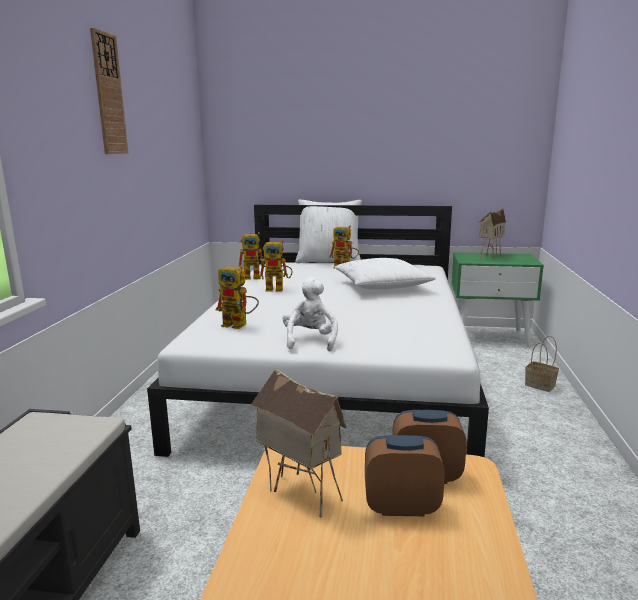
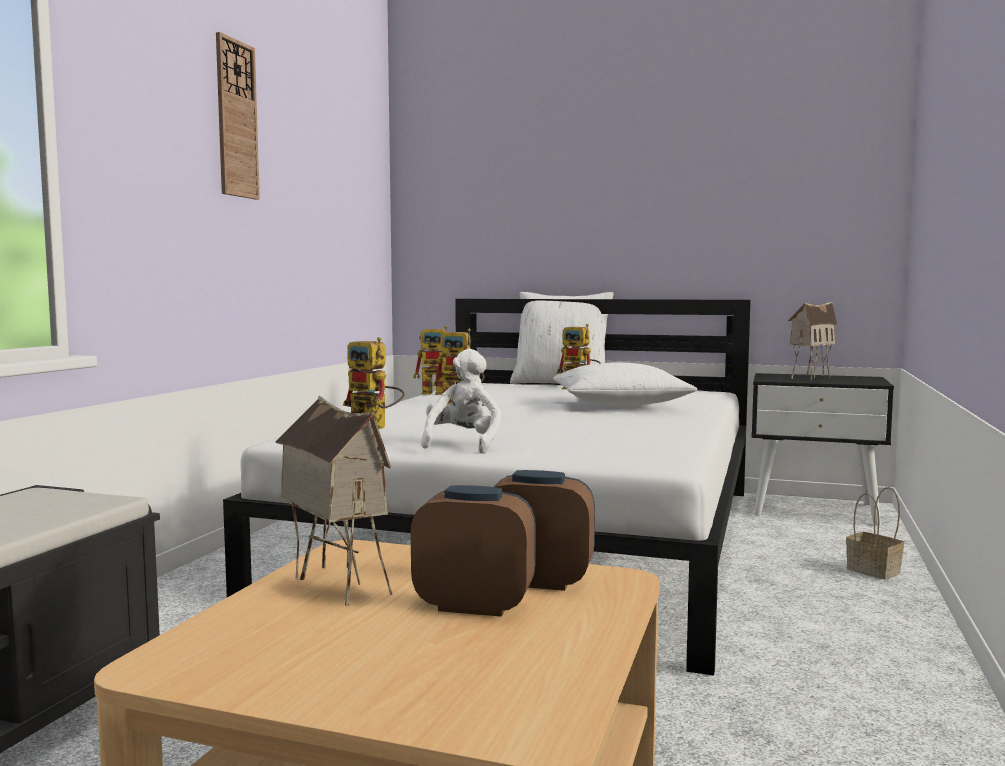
camera: 10 degrees right, 10 degrees down
(489, 336) = (815, 509): green nightstand -> black nightstand

